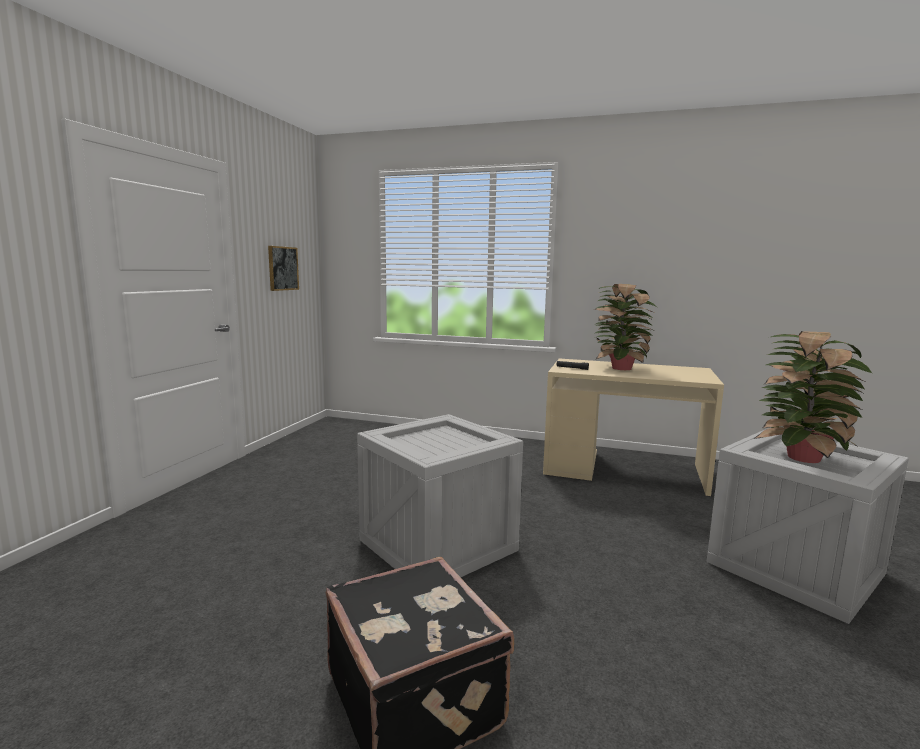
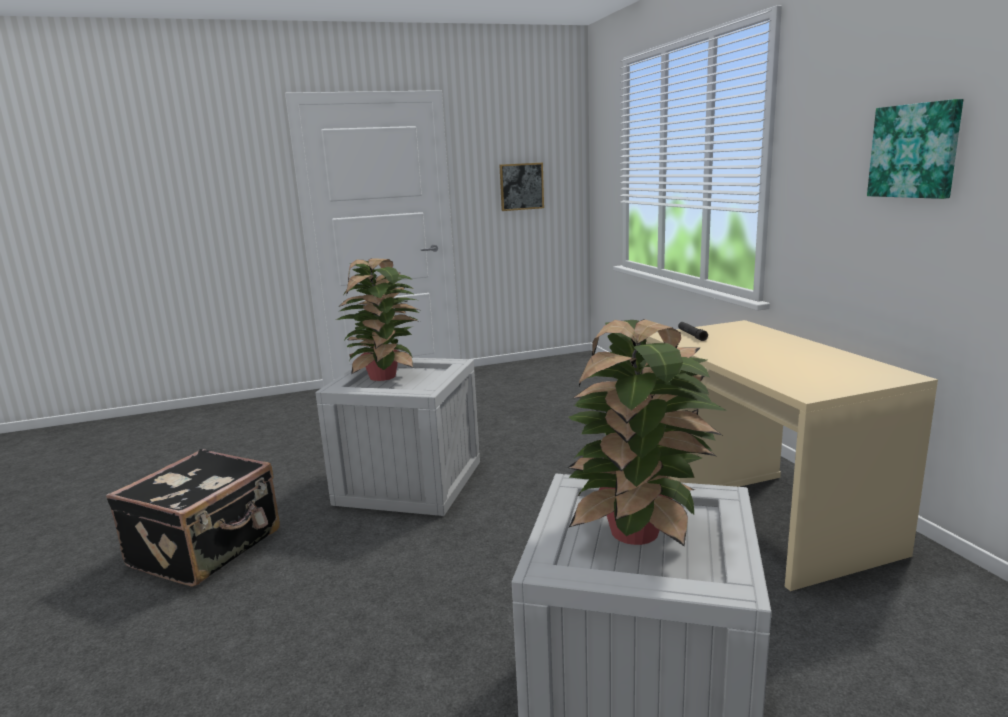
camera: 55 degrees right, 5 degrees up
(620, 368) = (762, 347): potted plant -> potted plant (384, 375)
(666, 255) = (915, 151): none -> picture

